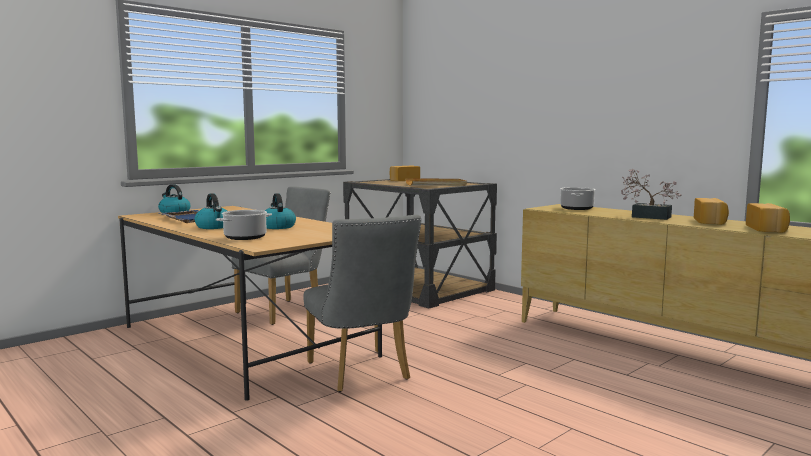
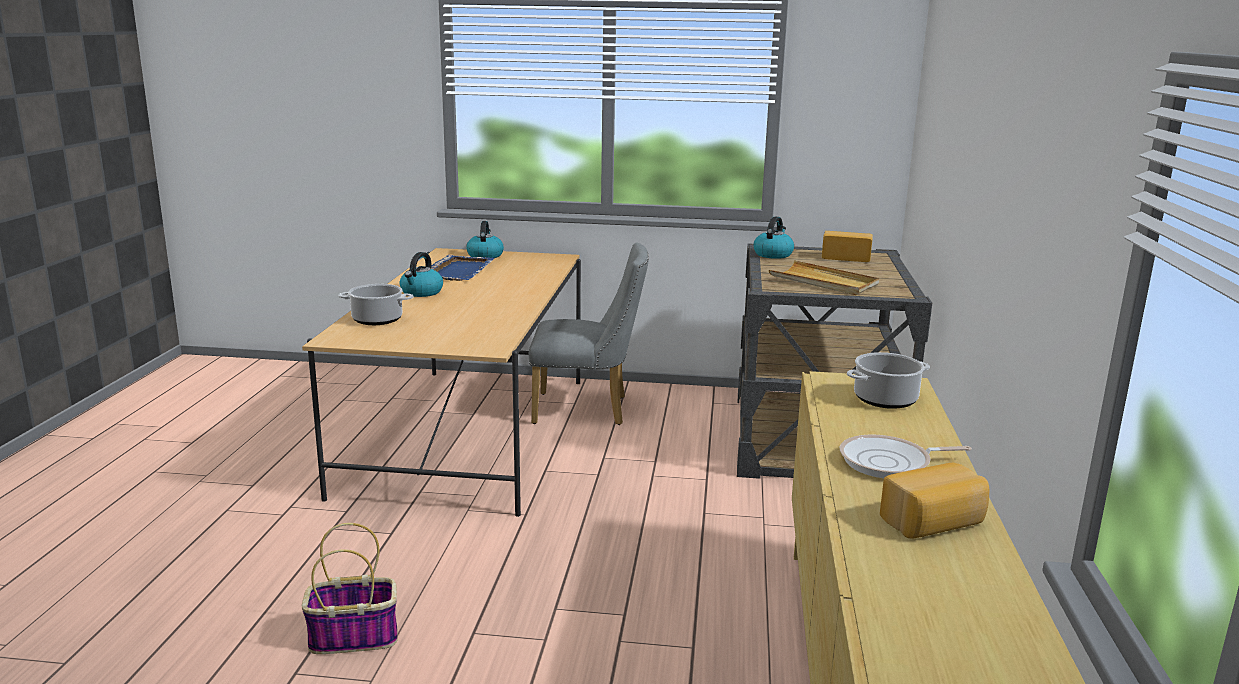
camera: 50 degrees right, 10 degrees up
(277, 227) = (463, 310): kettle -> kettle (773, 254)
(361, 373) = (453, 525): grey chair -> none
(455, 430) = (355, 637): none -> basket
(646, 216) = (890, 463): potted plant -> frying pan
(767, 229) = (926, 588): bread -> none

